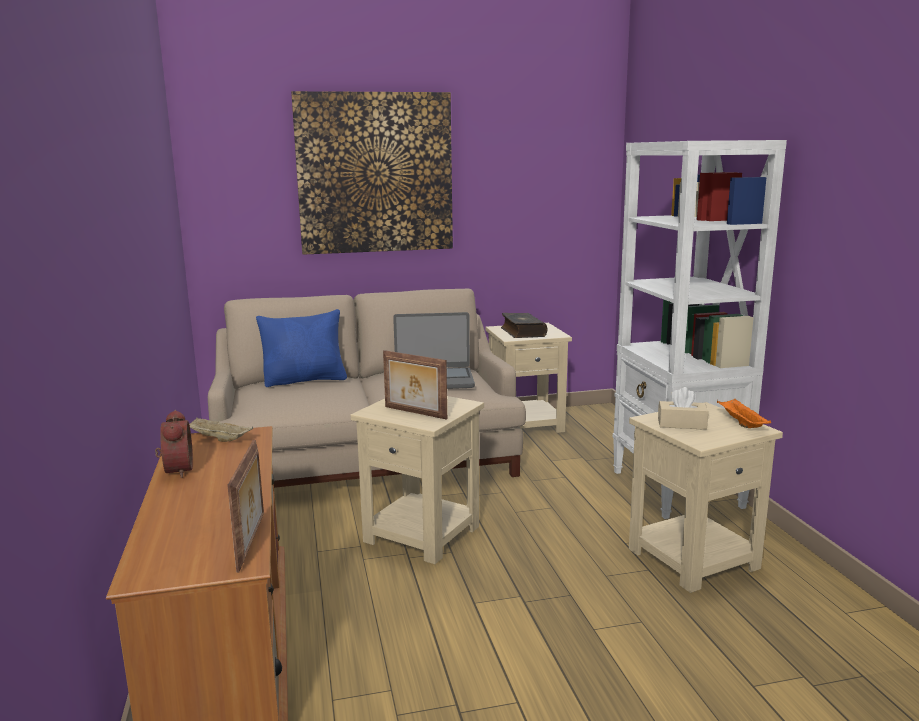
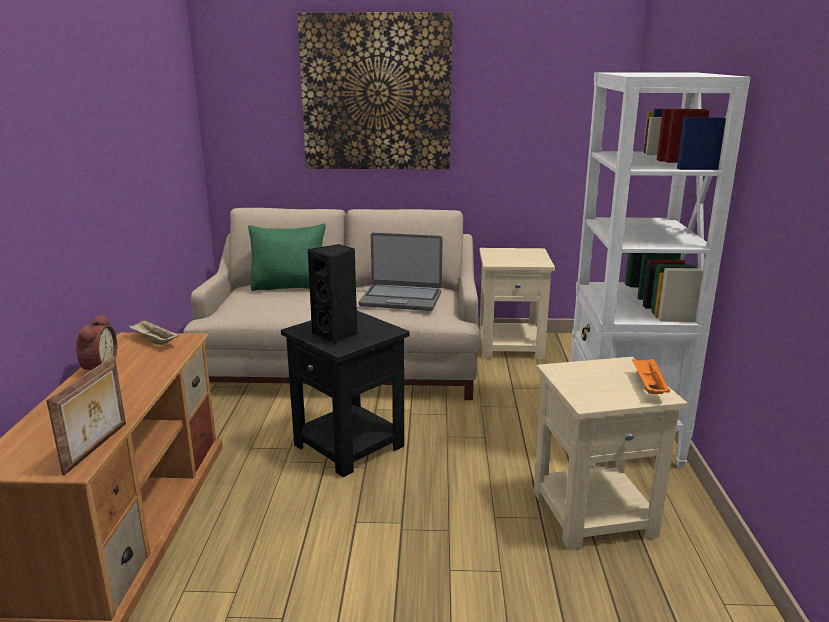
camera: 15 degrees right, 5 degrees up
(305, 380) = (290, 287): blue pillow -> green pillow
(414, 413) = (336, 335): picture frame -> black speaker
(423, 534) = (350, 446): beige side table -> black side table
(522, 332) = (509, 257): book -> none
(682, 424) = (583, 379): beige tissue box -> none

